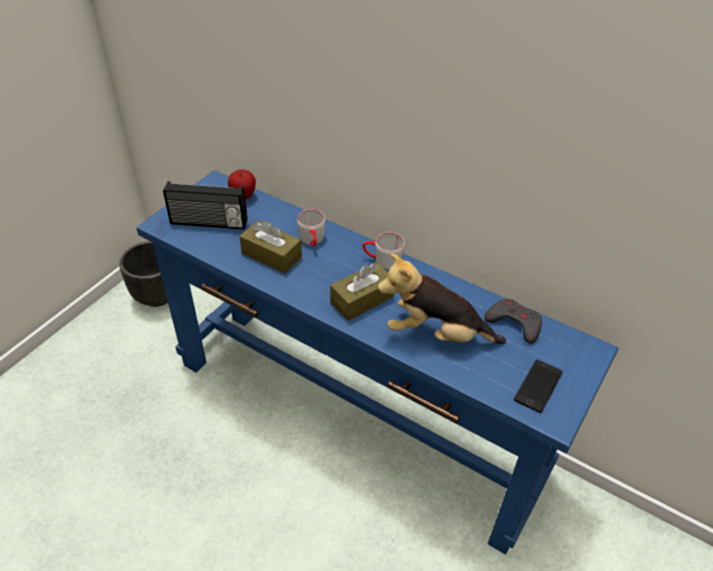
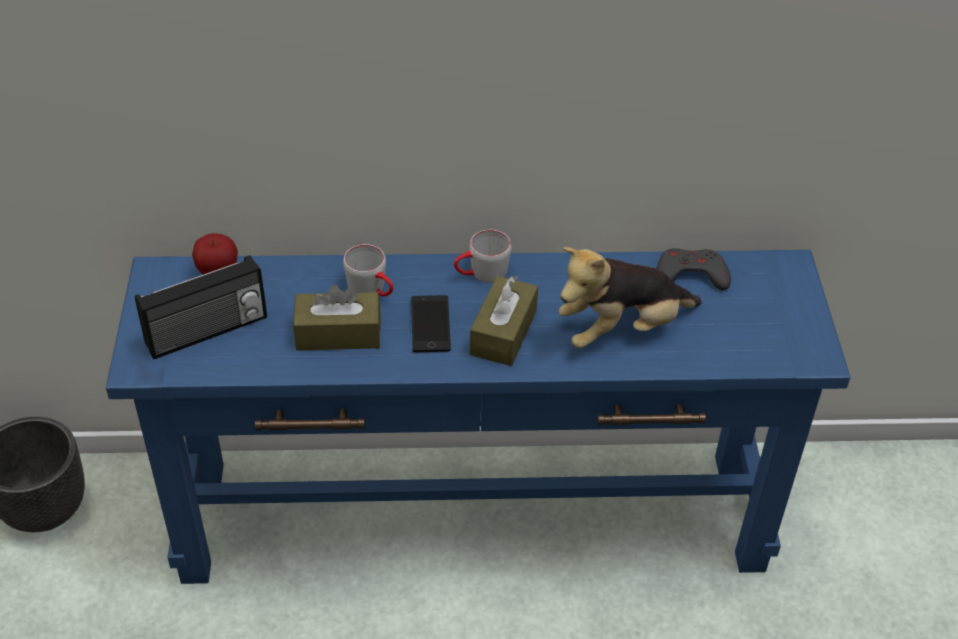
camera: 35 degrees left, 0 degrees up
(538, 386) = (772, 331): phone -> phone (430, 324)

